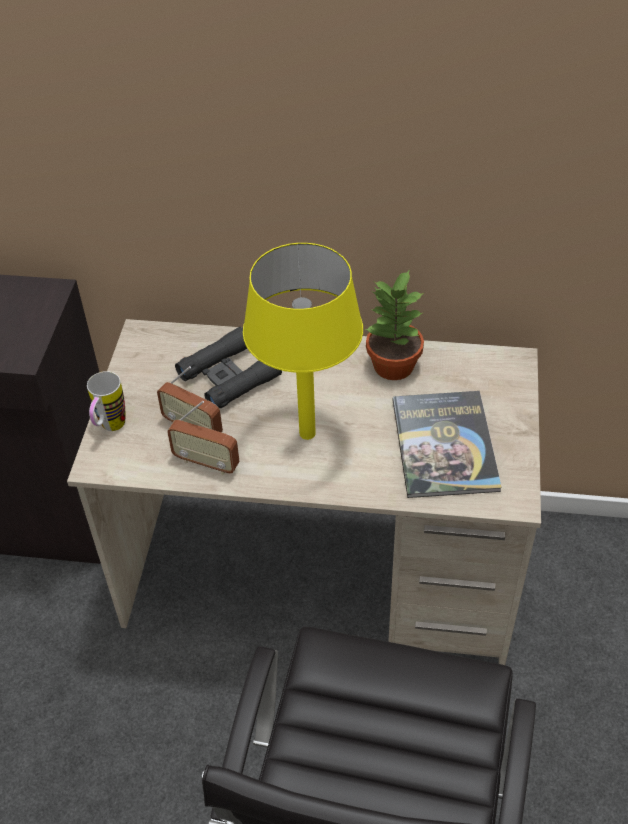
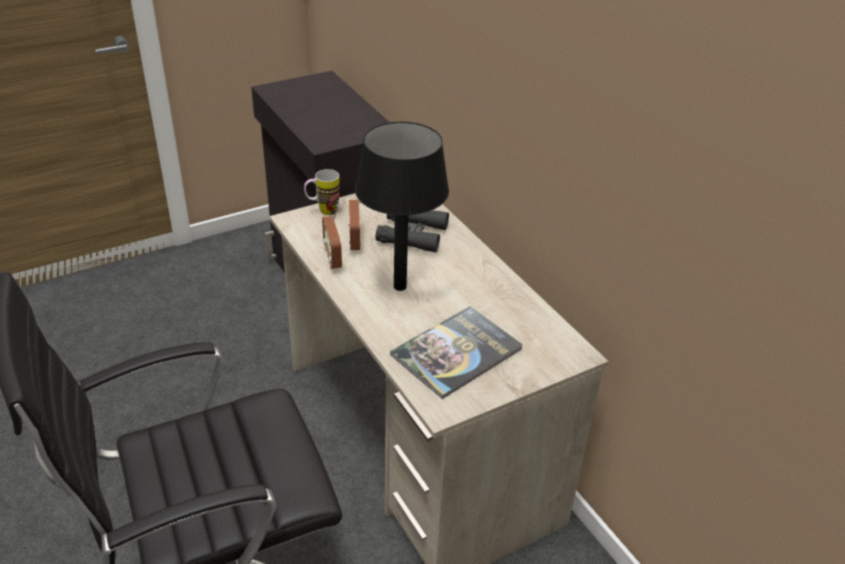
camera: 50 degrees right, 10 degrees down
(306, 434) = (399, 286): yellow table lamp -> black table lamp
(392, 366) = (502, 297): potted plant -> none

